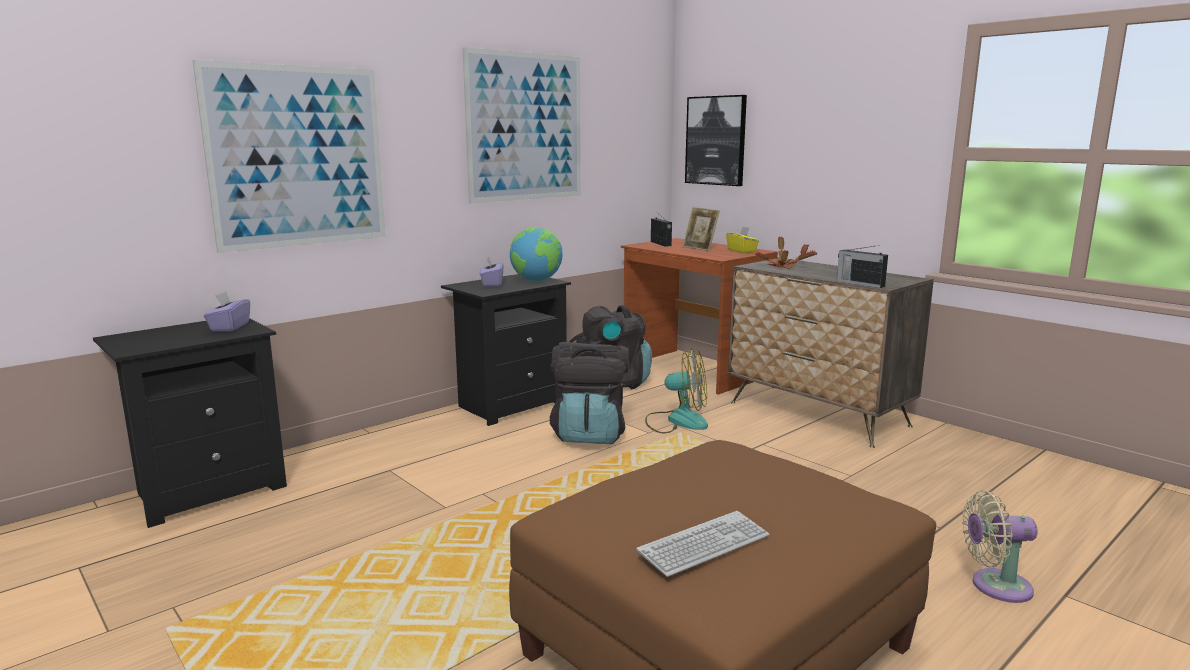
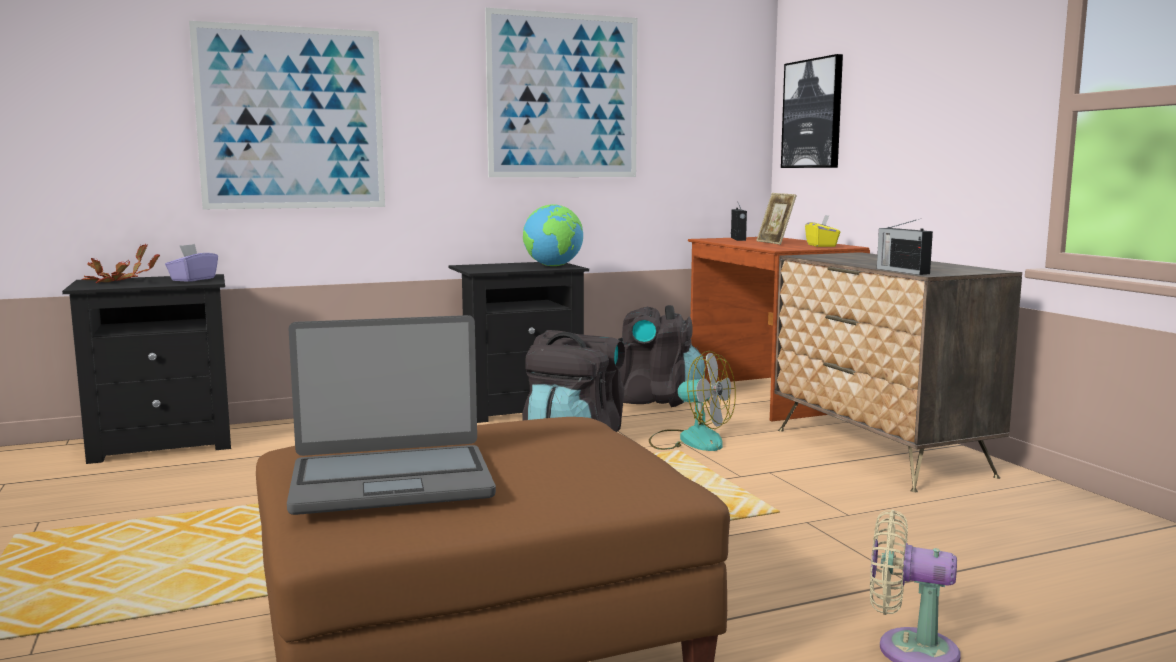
camera: 20 degrees right, 5 degrees down
(492, 284) = (501, 266): purple tissue box -> none
(704, 545) = (391, 481): keyboard -> laptop
(784, 266) = (843, 257): potted plant -> potted plant (116, 281)

